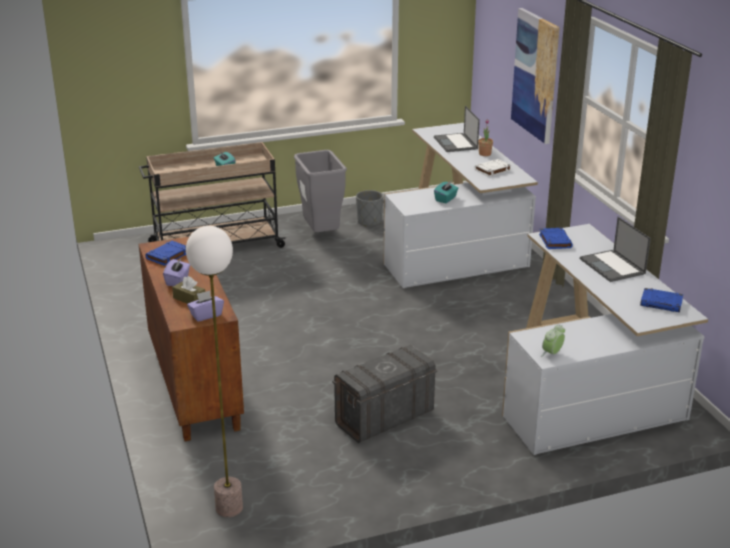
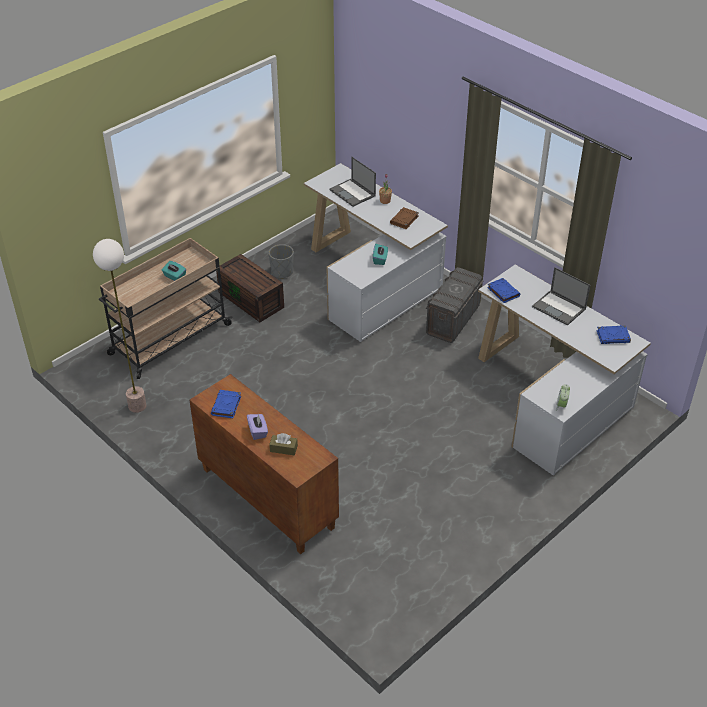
camera: 25 degrees left, 15 degrees up
(206, 315) = (310, 461): purple tissue box -> none
(228, 508) = (377, 601): floor lamp -> floor lamp (137, 406)
(321, 235) = (252, 300): grey trash can -> brown storage box
(384, 417) = (430, 478): grey storage box -> grey storage box (452, 320)
(492, 170) = (404, 220): white book -> brown book
(536, 75) = (425, 132): picture -> none

